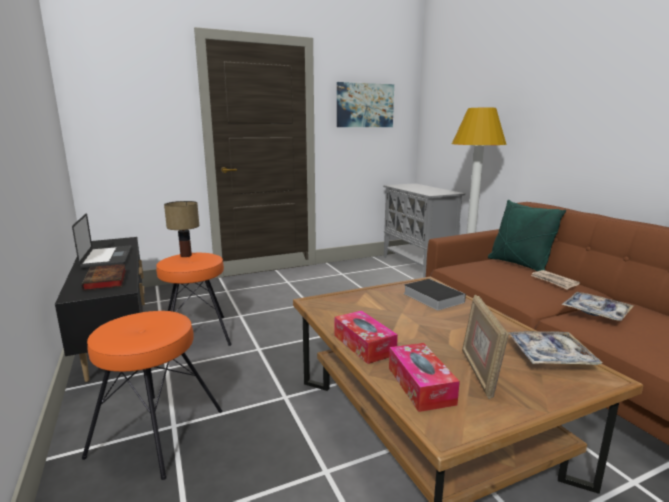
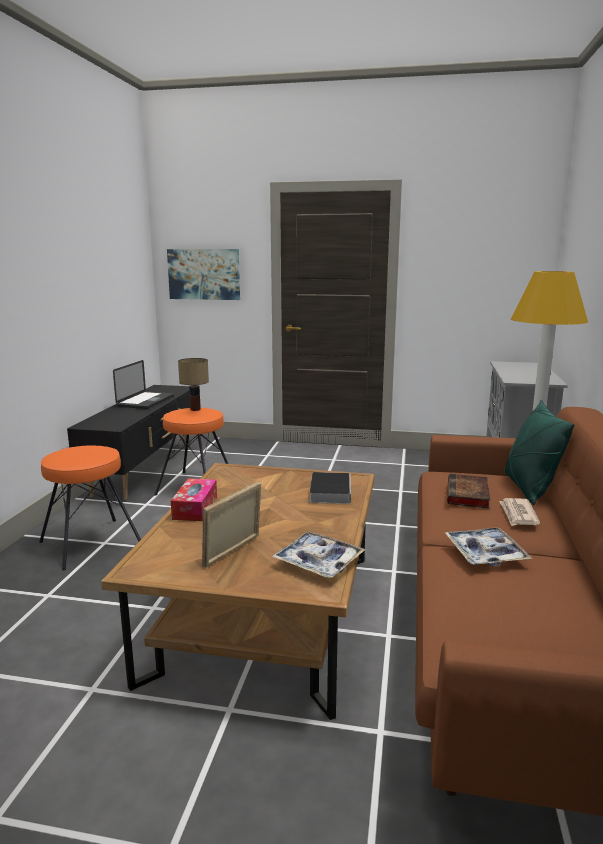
camera: 35 degrees right, 0 degrees up
(106, 280) = (117, 419): book -> book (468, 495)
(365, 105) = (470, 257): picture -> picture (204, 274)
(420, 385) = (177, 543): tissue box -> none

